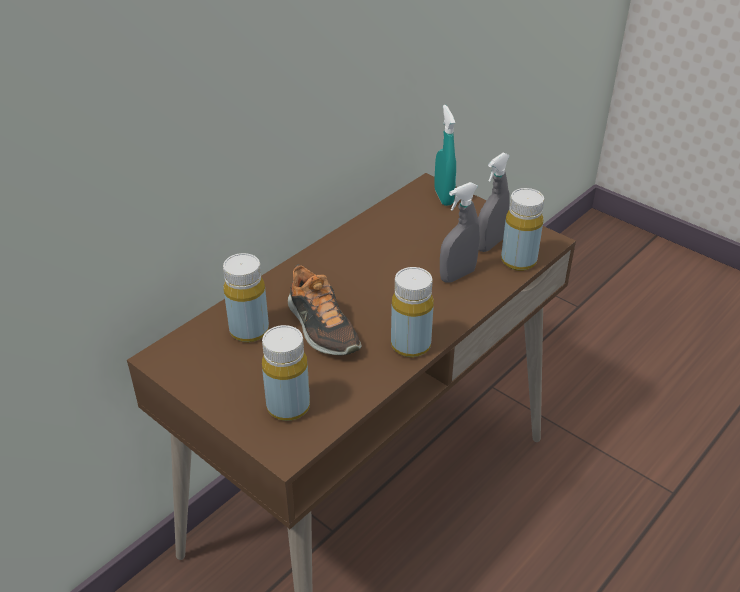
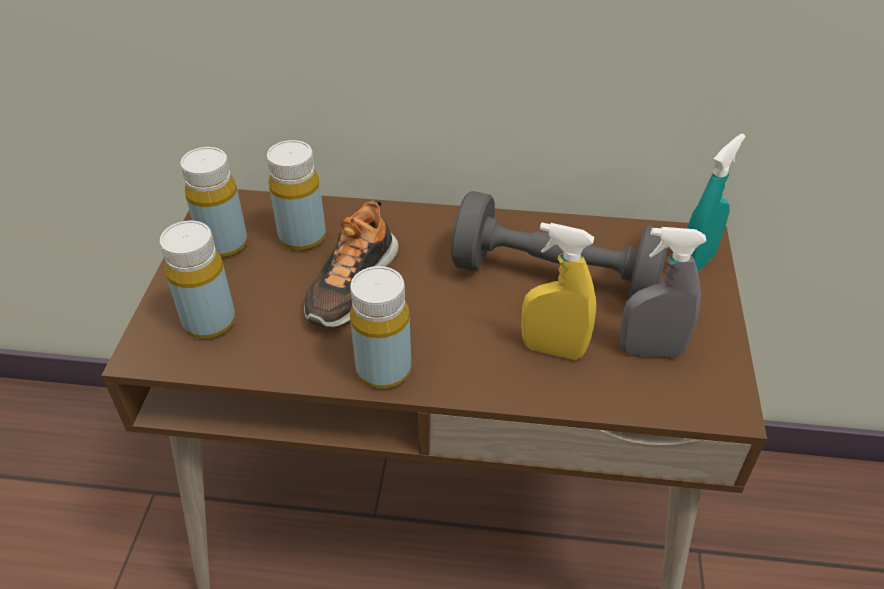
camera: 55 degrees right, 5 degrees up
(403, 247) = (555, 277): none -> grey dumbbell
(457, 275) = (553, 349): grey spray bottle -> yellow spray bottle
(518, 261) = (646, 395): yellow bottle -> yellow bottle (224, 244)

